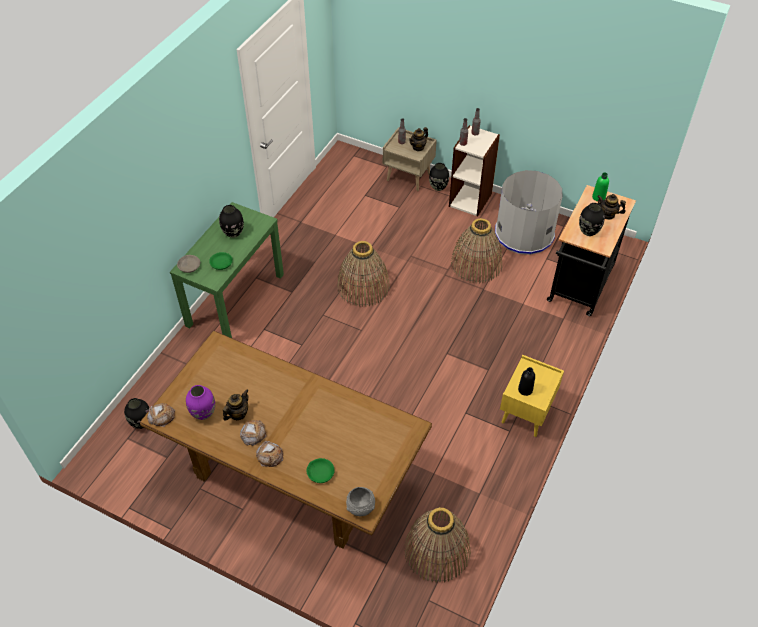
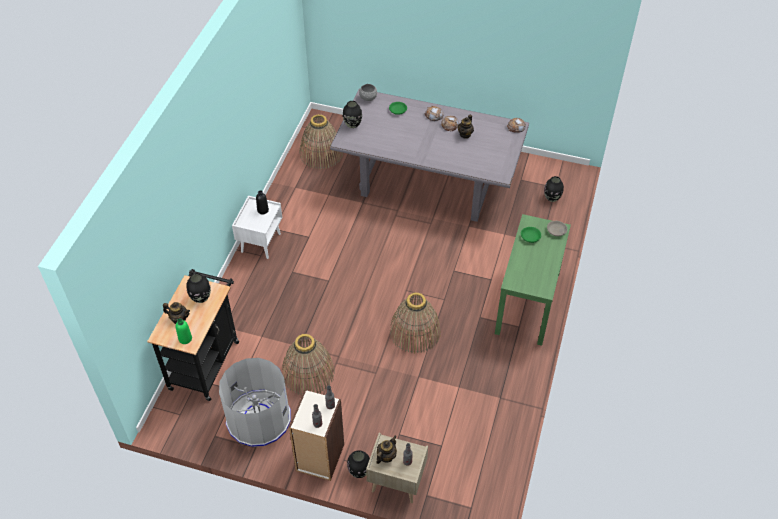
camera: 170 degrees right, 0 degrees up
(203, 413) = (488, 132): purple vase -> none
(233, 233) = (534, 267): black vase -> black vase (352, 124)
(294, 471) = (427, 183): brown dining table -> grey dining table
(526, 414) = (260, 242): yellow nightstand -> white nightstand

